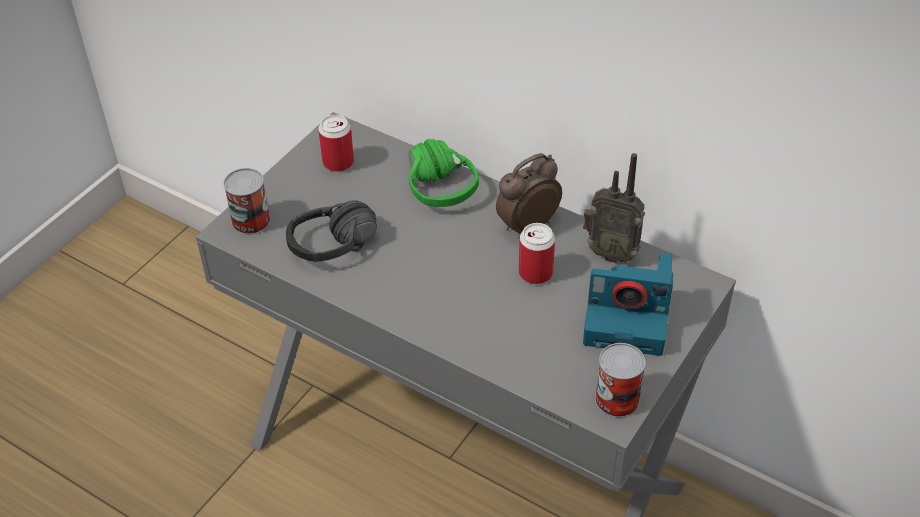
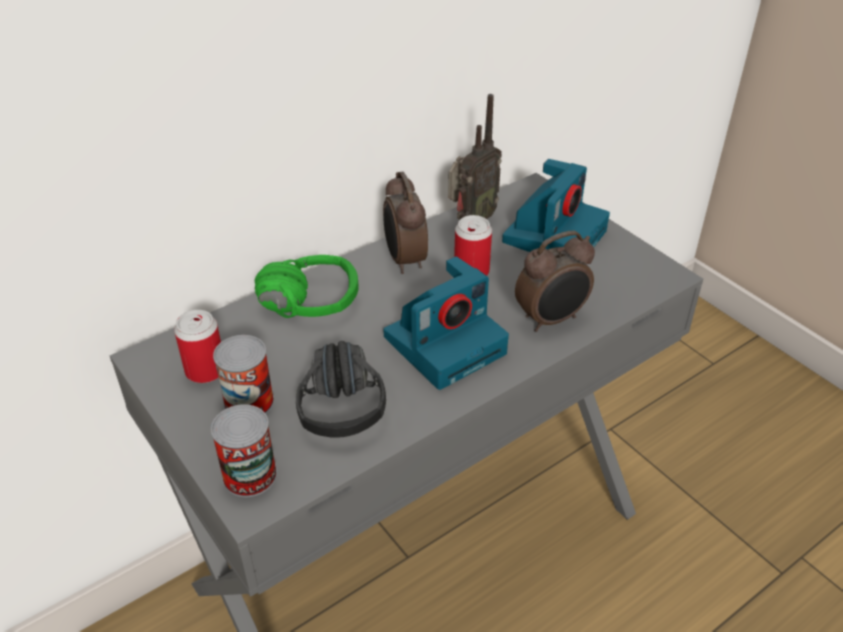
camera: 70 degrees left, 5 degrees down
(431, 282) = (446, 343): none -> camera
(496, 342) = (551, 319): none -> alarm clock
(617, 399) = (648, 267): can -> can (249, 402)

